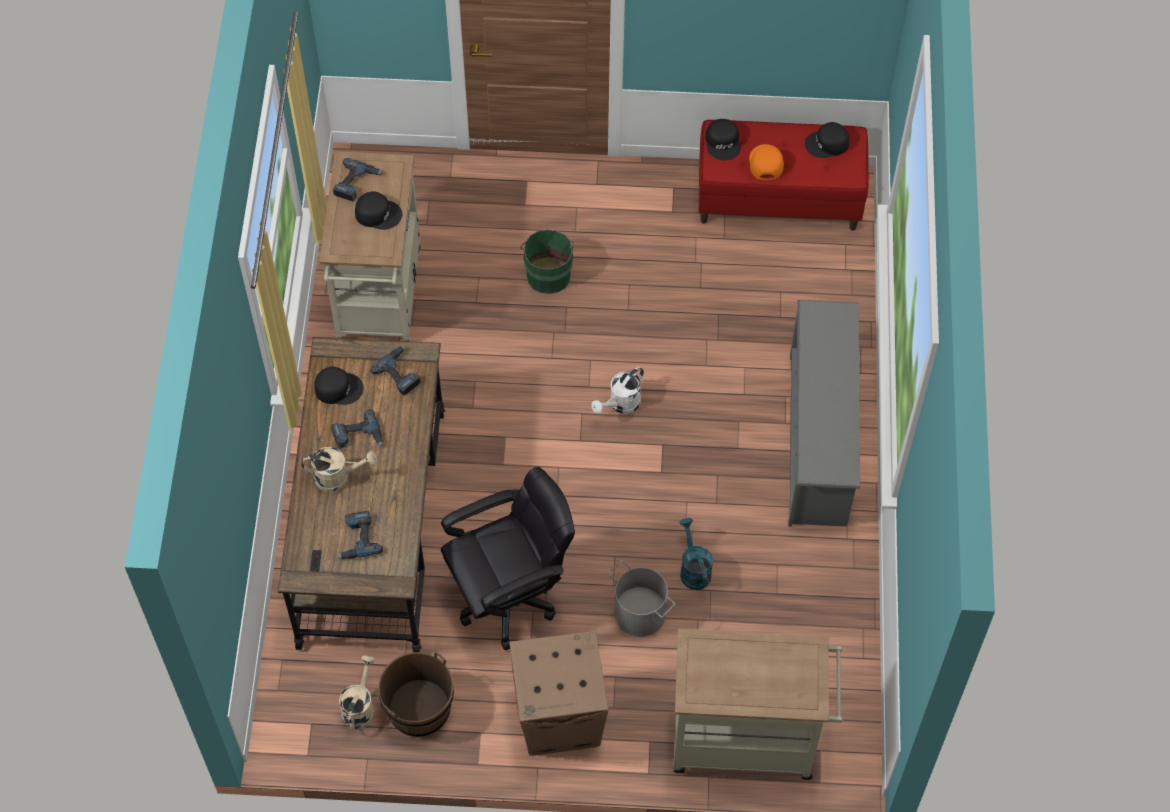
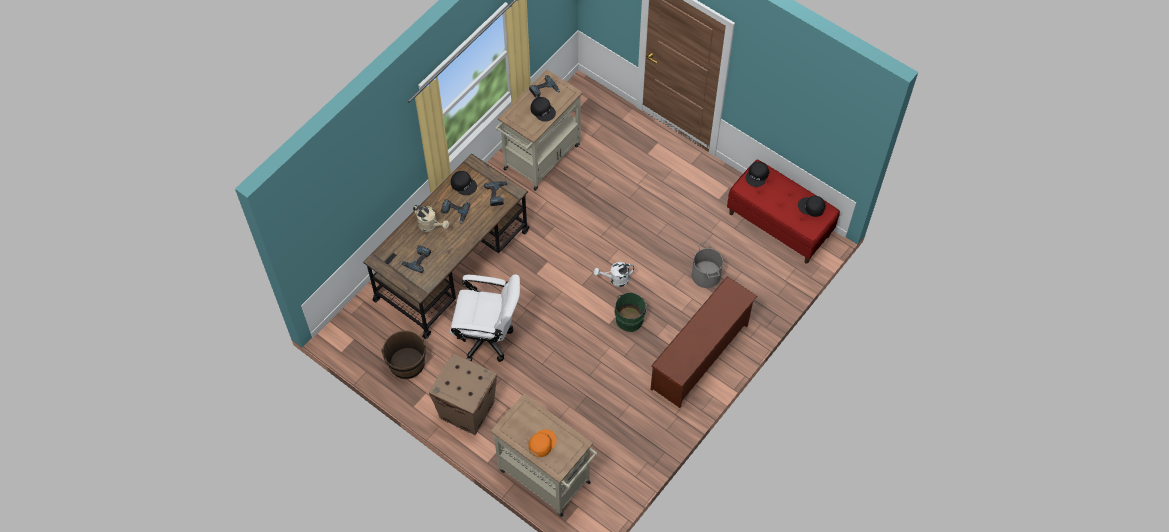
camera: 35 degrees right, 0 degrees up
(359, 706) = (381, 345): beige watering can -> none
(511, 599) = (489, 340): black office chair -> white office chair
(548, 273) = (632, 194): green bucket -> green bucket (630, 318)
(639, 613) = (543, 385): grey bucket -> grey bucket (705, 275)
(693, 569) = (587, 380): turquoise watering can -> none
(765, 163) = (770, 198): orange cap -> orange cap (542, 443)
(819, 440) = (700, 357): grey shoe rack -> brown shoe rack

